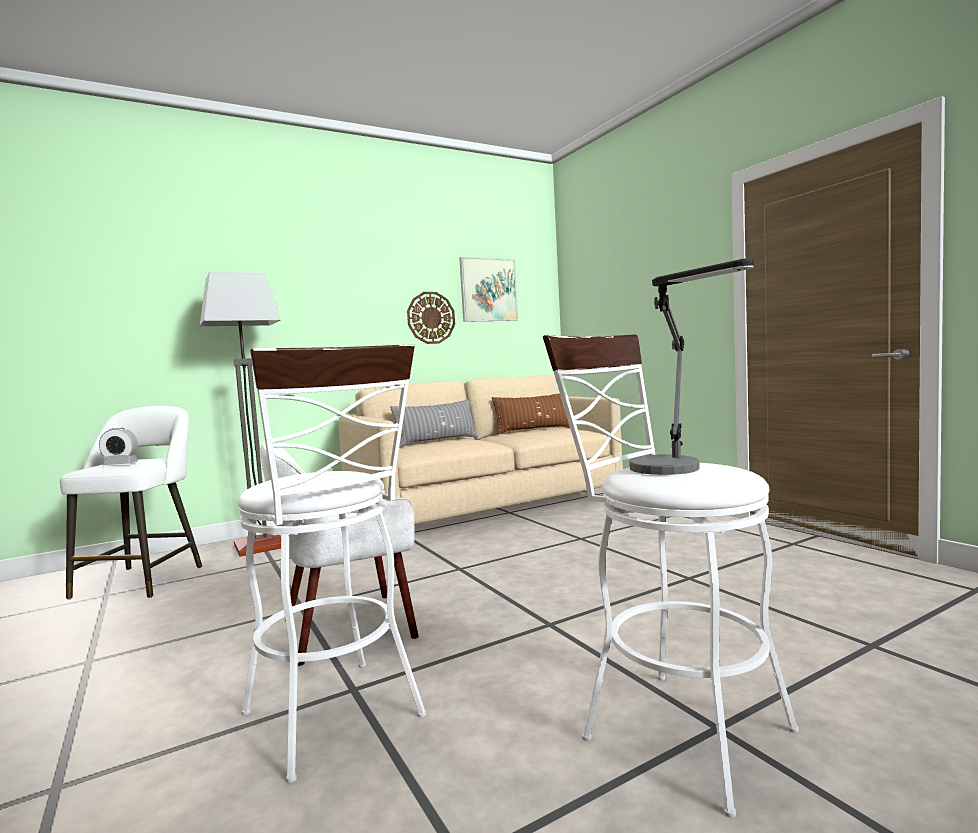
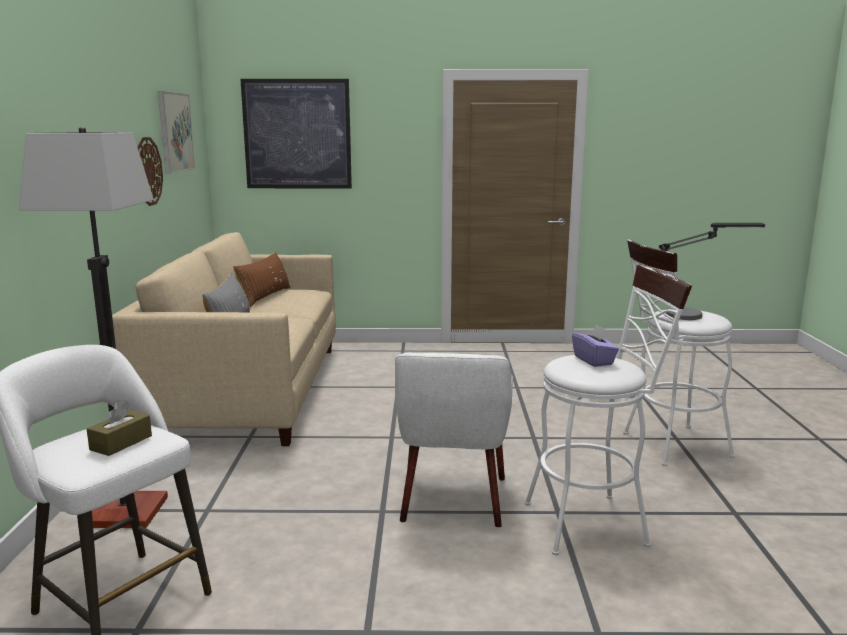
camera: 60 degrees left, 10 degrees up
(121, 464) = (121, 443): alarm clock -> brown tissue box
(326, 475) = (594, 360): none -> purple tissue box
(611, 281) = (297, 134): none -> picture

